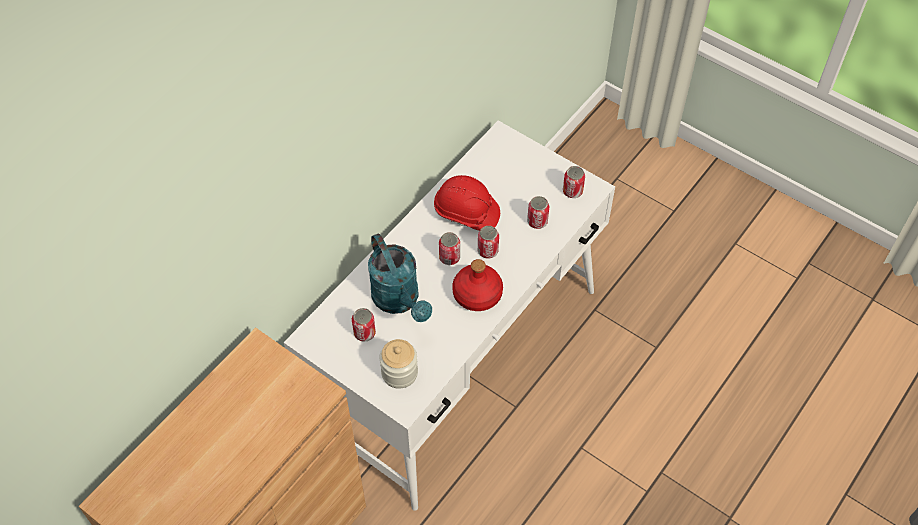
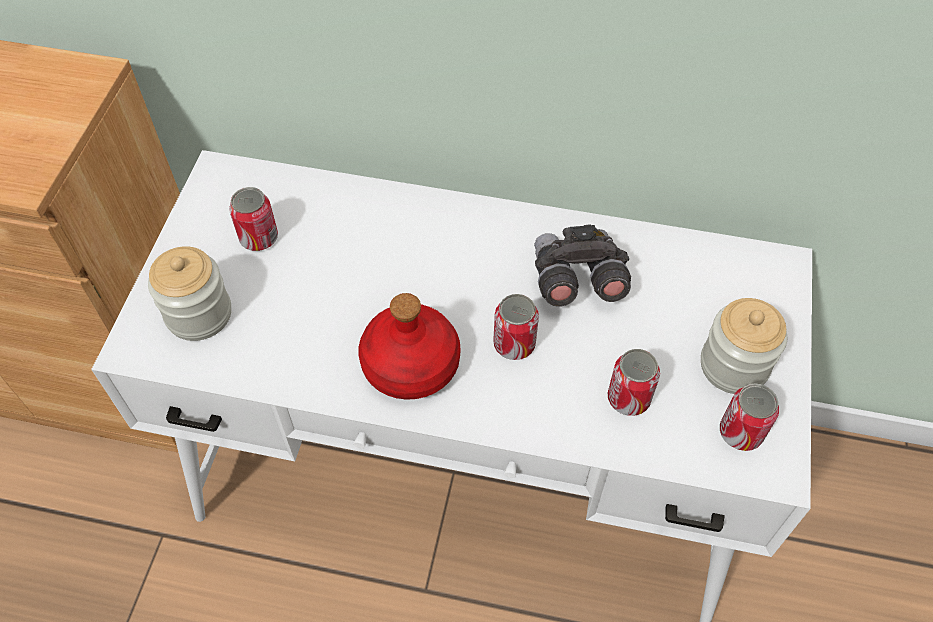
camera: 65 degrees right, 0 degrees up
(399, 300) = (343, 259): turquoise watering can -> none
(449, 257) = (467, 293): can -> none
(466, 213) = (576, 281): red hard hat -> grey binoculars
(541, 178) = (734, 365): none -> jar

